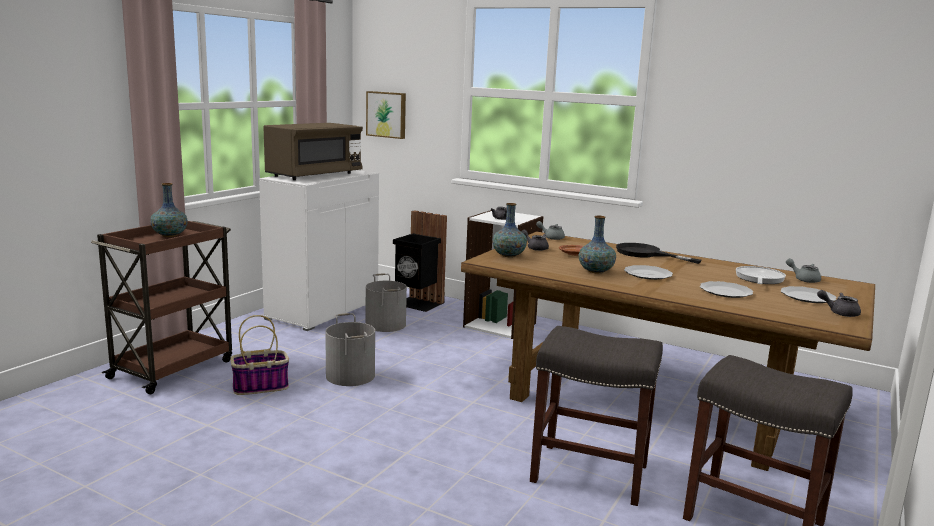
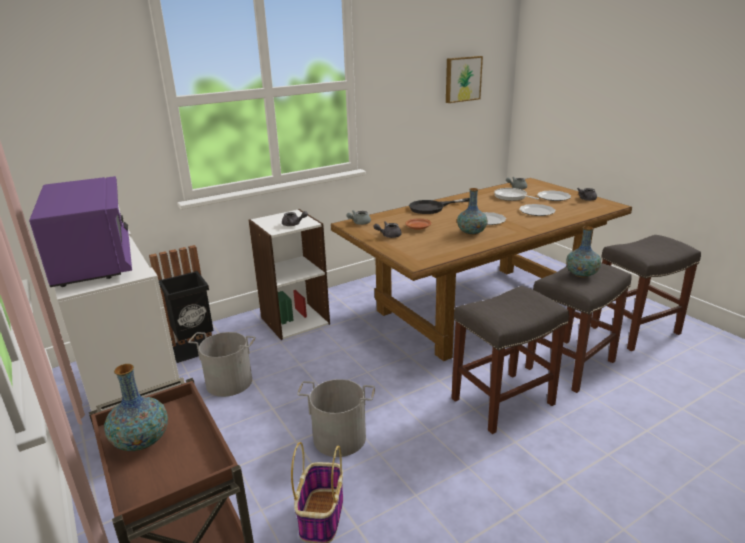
camera: 60 degrees left, 10 degrees up
(314, 175) = (94, 262): brown microwave -> purple microwave
(387, 114) = (53, 152): picture -> picture (462, 79)
(466, 438) = (502, 402): none -> grey stool
(509, 255) = (405, 250): vase -> vase (581, 274)

